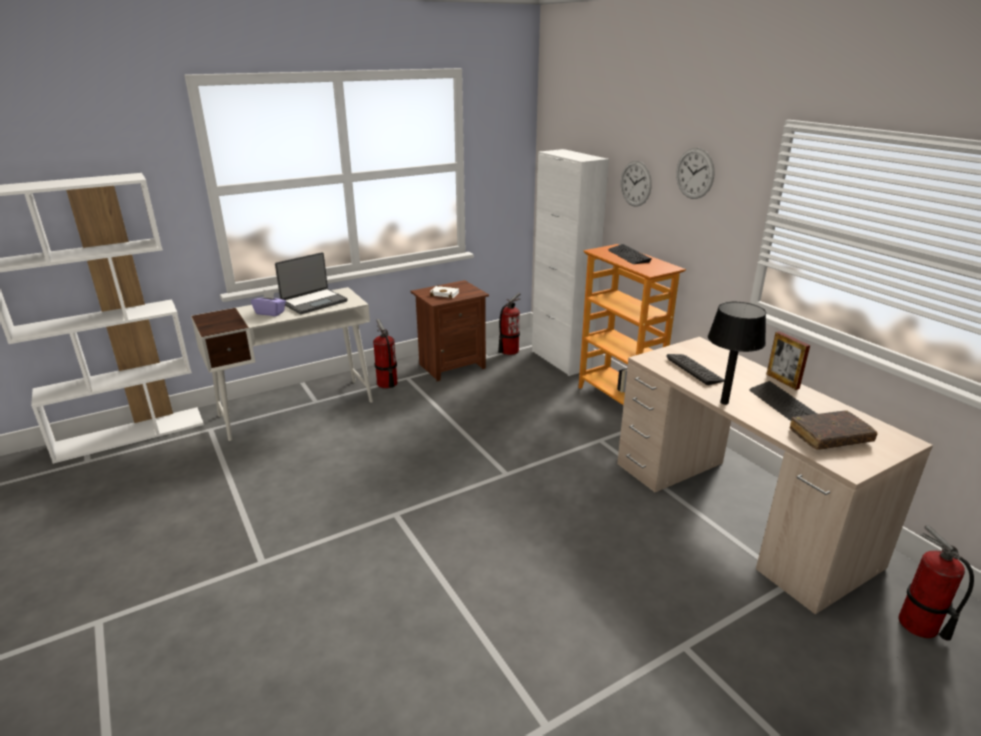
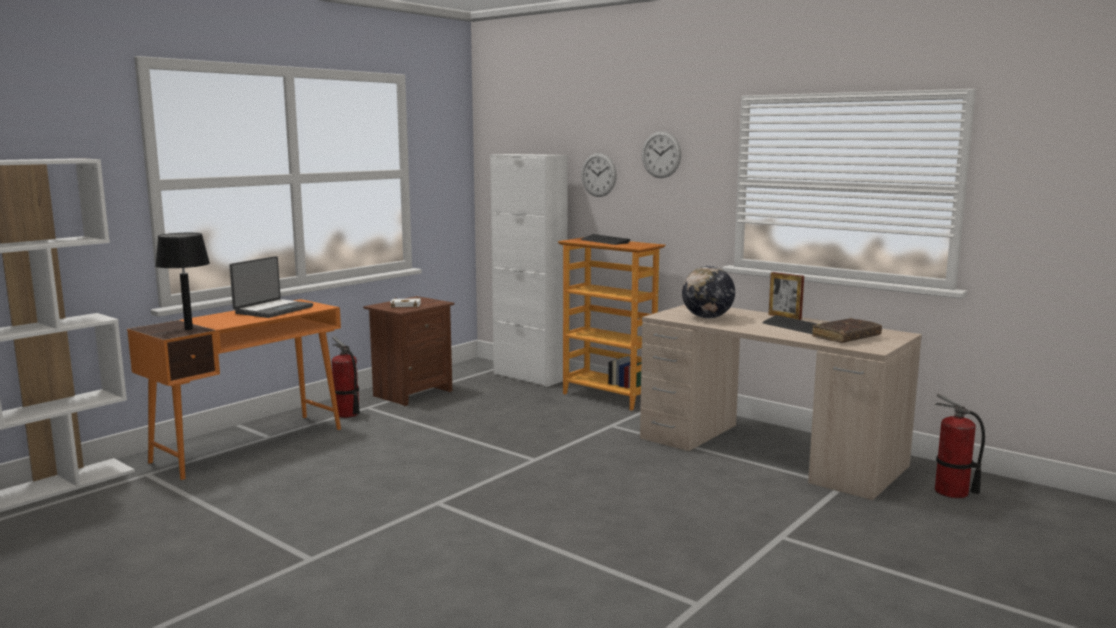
camera: 20 degrees left, 15 degrees down
(270, 313) = (229, 319): purple tissue box -> none
(297, 408) = (250, 444): white desk -> orange desk
(509, 351) = (468, 376): fire extinguisher -> none
(695, 370) = (707, 317): keyboard -> globe
(724, 402) = (749, 330): black table lamp -> black table lamp (189, 329)

